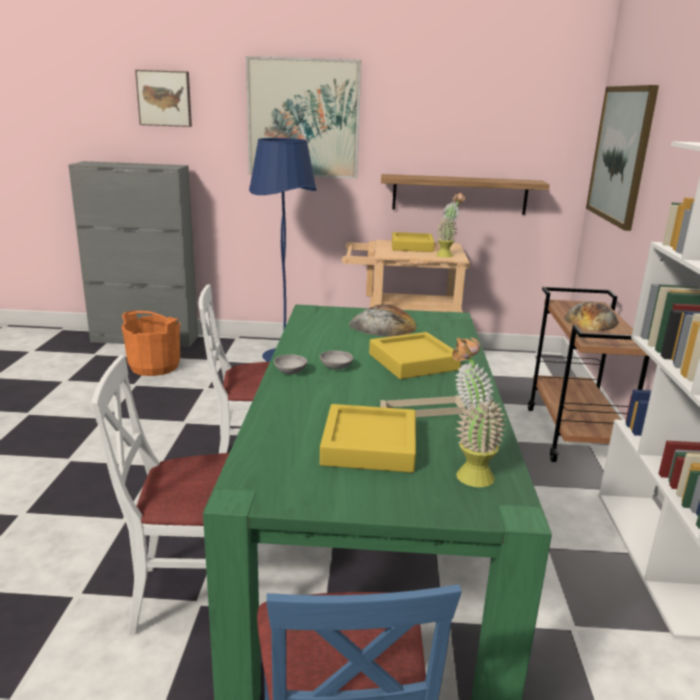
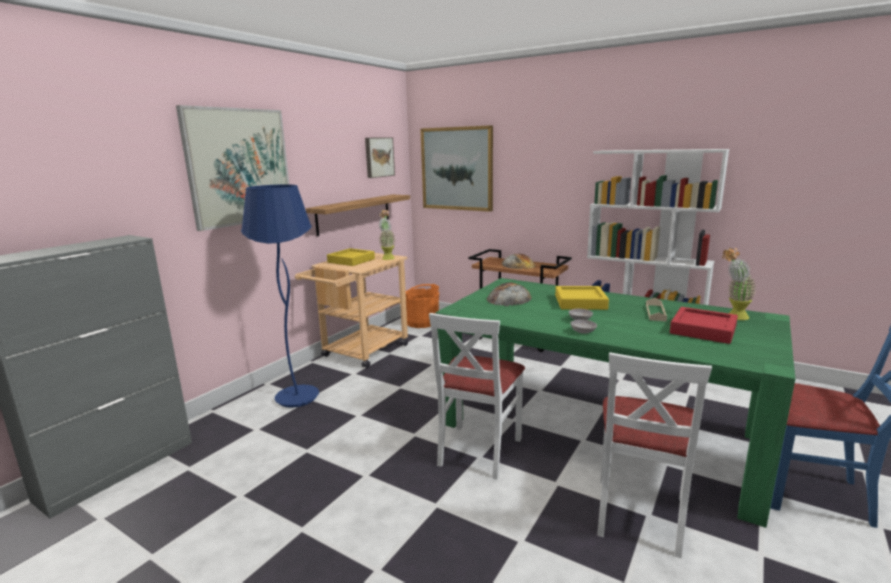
camera: 60 degrees left, 5 degrees down
(154, 366) = (211, 474): orange bucket -> orange bucket (421, 322)
(165, 98) = (79, 157): picture -> picture (378, 157)
(369, 446) = (703, 330): yellow tray -> red tray

